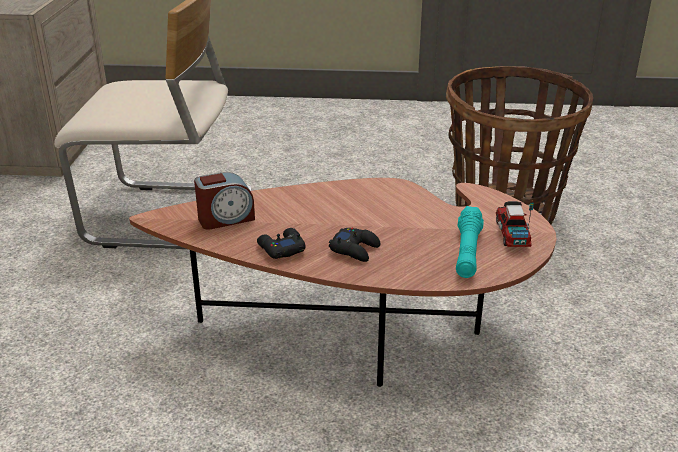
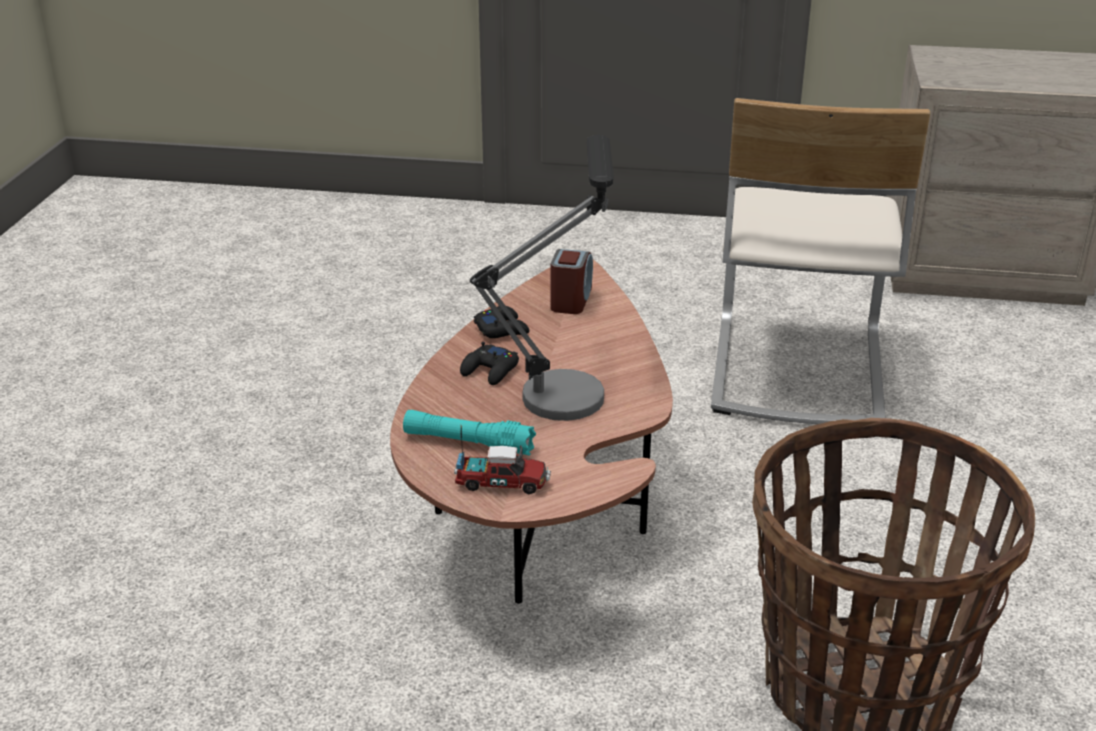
camera: 95 degrees right, 0 degrees up
(226, 219) = (571, 300): alarm clock -> alarm clock turned 150 degrees counterclockwise
(369, 215) = (567, 384): none -> table lamp

